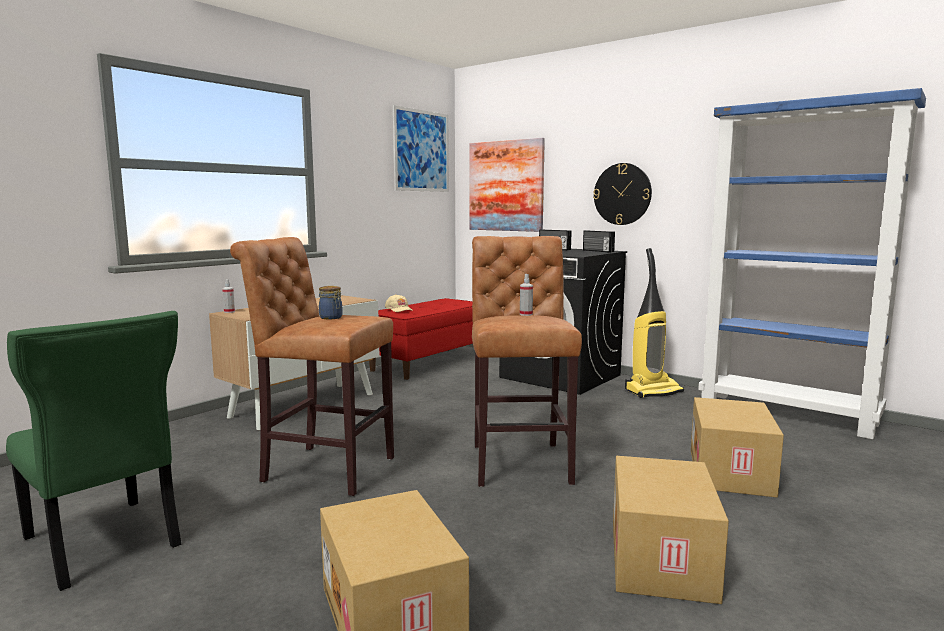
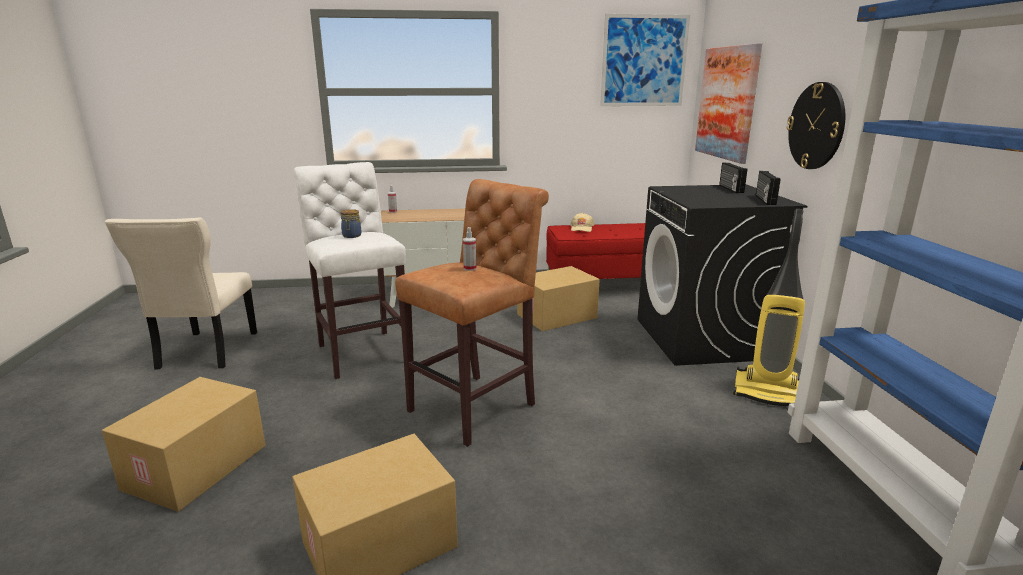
camera: 45 degrees right, 10 degrees up
(103, 544) = (206, 352): green chair -> beige chair
(323, 469) = (362, 351): brown stool -> white stool
(732, 472) = (628, 519): cardboard box -> cardboard box (557, 316)

